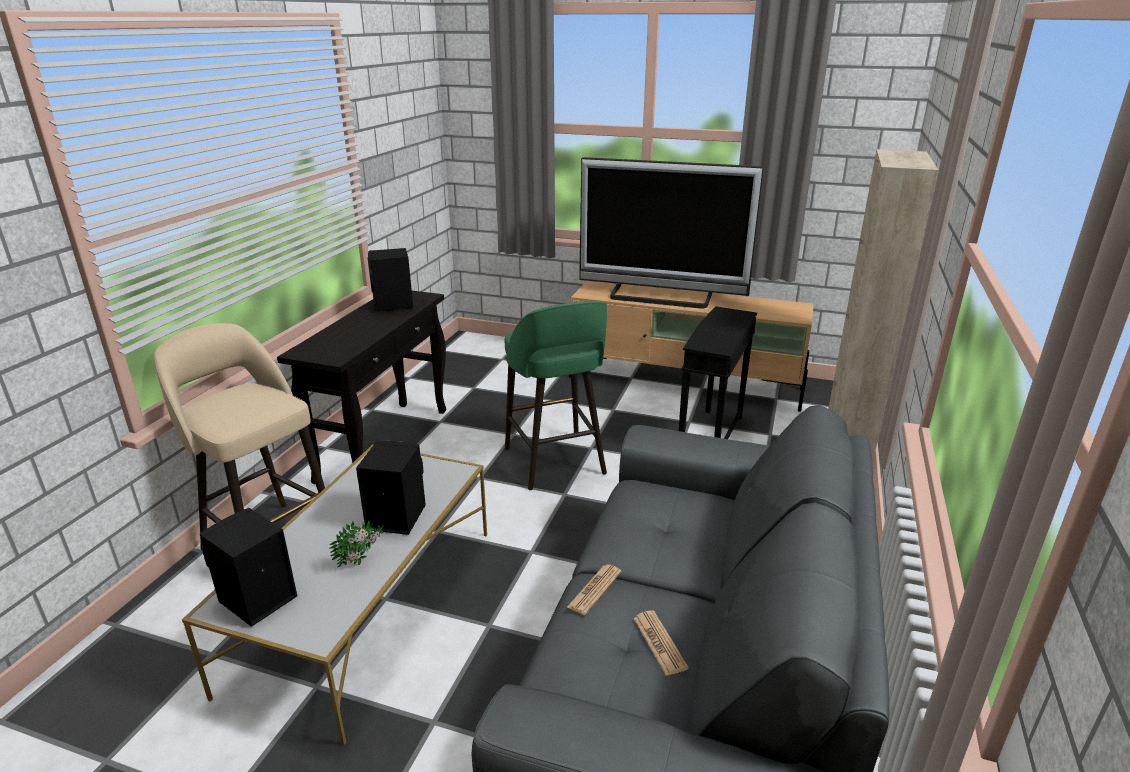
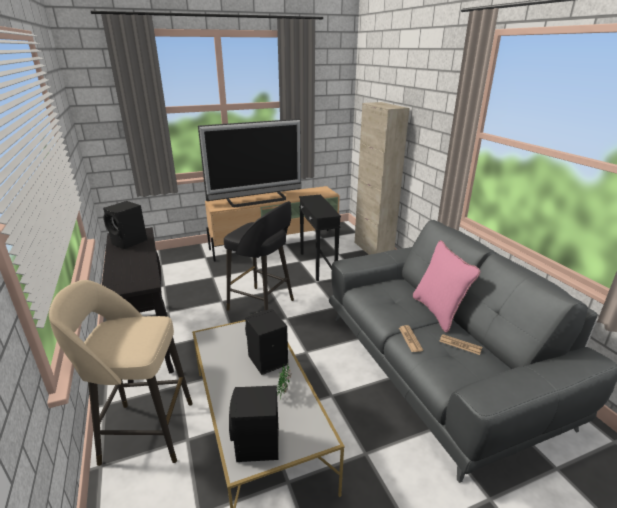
camera: 40 degrees left, 0 degrees up
(555, 463) = (262, 305): green stool -> black stool
(708, 578) = (438, 312): none -> pink pillow

